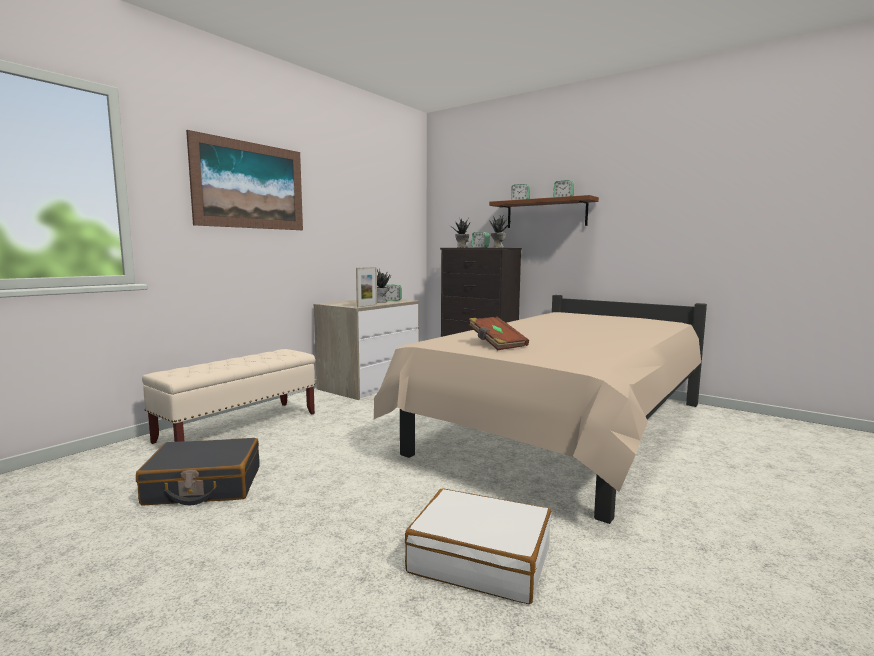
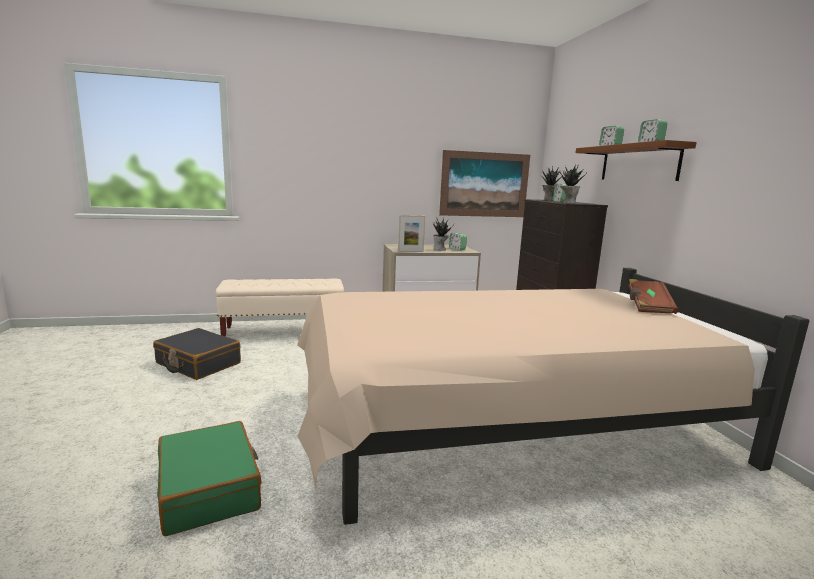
camera: 40 degrees right, 5 degrees up
(250, 185) = (328, 141): picture -> picture (484, 184)
(480, 560) = (210, 488): white suitcase -> green suitcase
(496, 344) = (372, 309): brown book -> brown book (648, 307)

